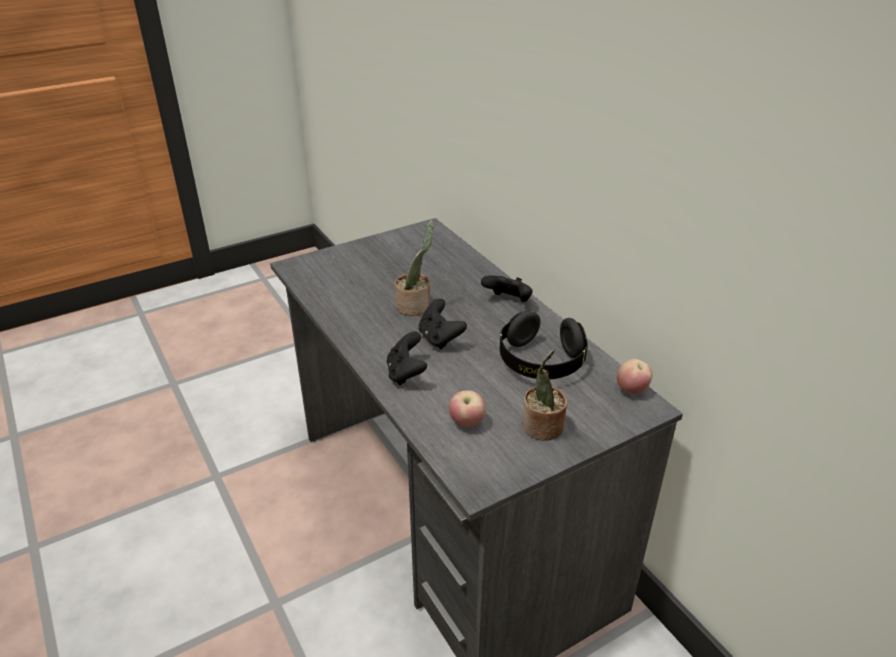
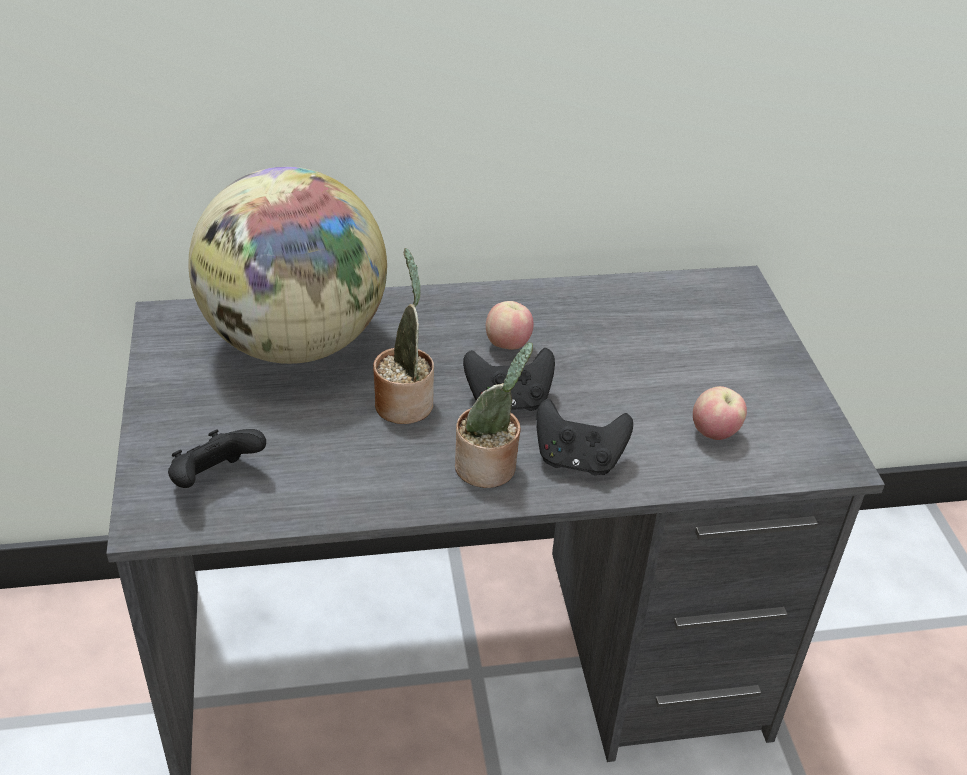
camera: 70 degrees left, 5 degrees up
(437, 263) = (294, 342): none -> globe
(508, 301) = (455, 309): black game controller -> black game controller (215, 480)
(541, 362) = (614, 329): black headphones -> none
(542, 428) = (749, 374): potted plant -> potted plant (489, 468)
(631, 390) = (704, 282): apple -> apple (508, 345)

